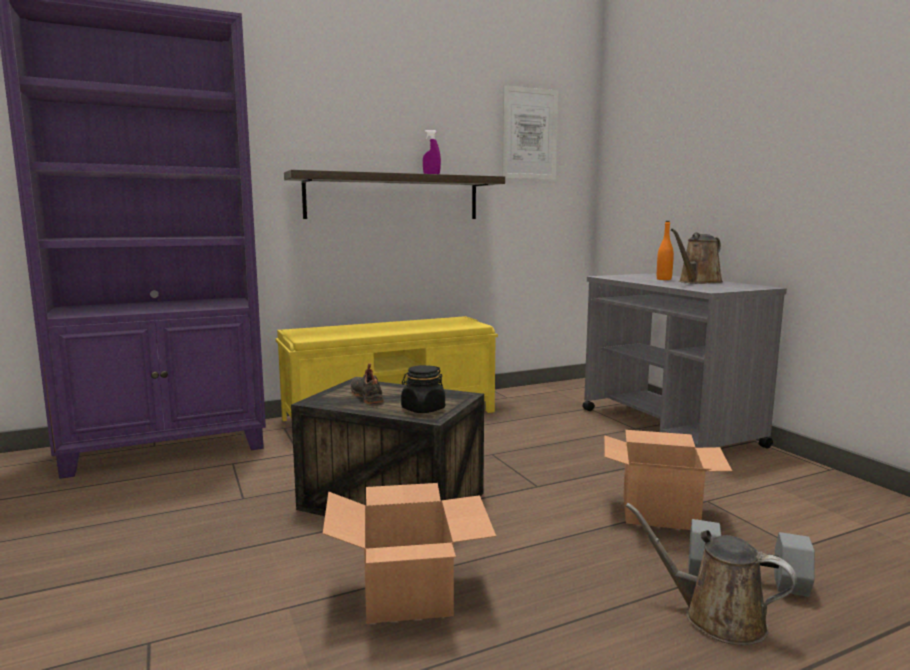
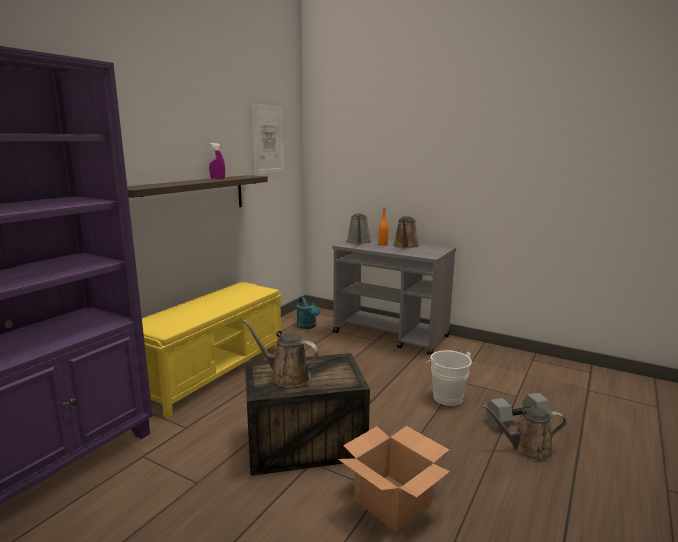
camera: 35 degrees left, 5 degrees up
(368, 396) = (286, 376): black shoe -> brown watering can
(423, 409) = (339, 378): black jar -> none
(559, 398) = (308, 326): none -> turquoise watering can
(632, 276) = (358, 242): none -> grey watering can
(658, 512) = (445, 396): cardboard box -> white bucket

